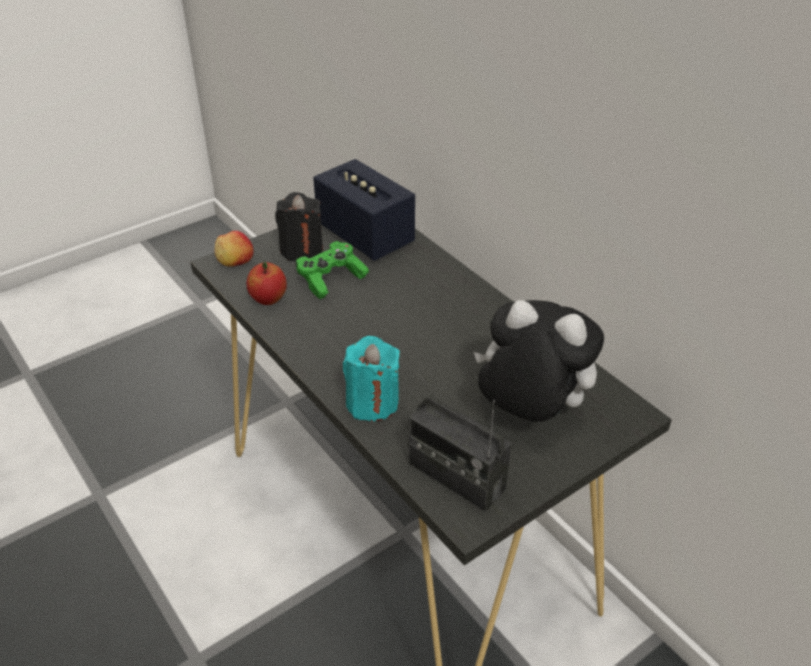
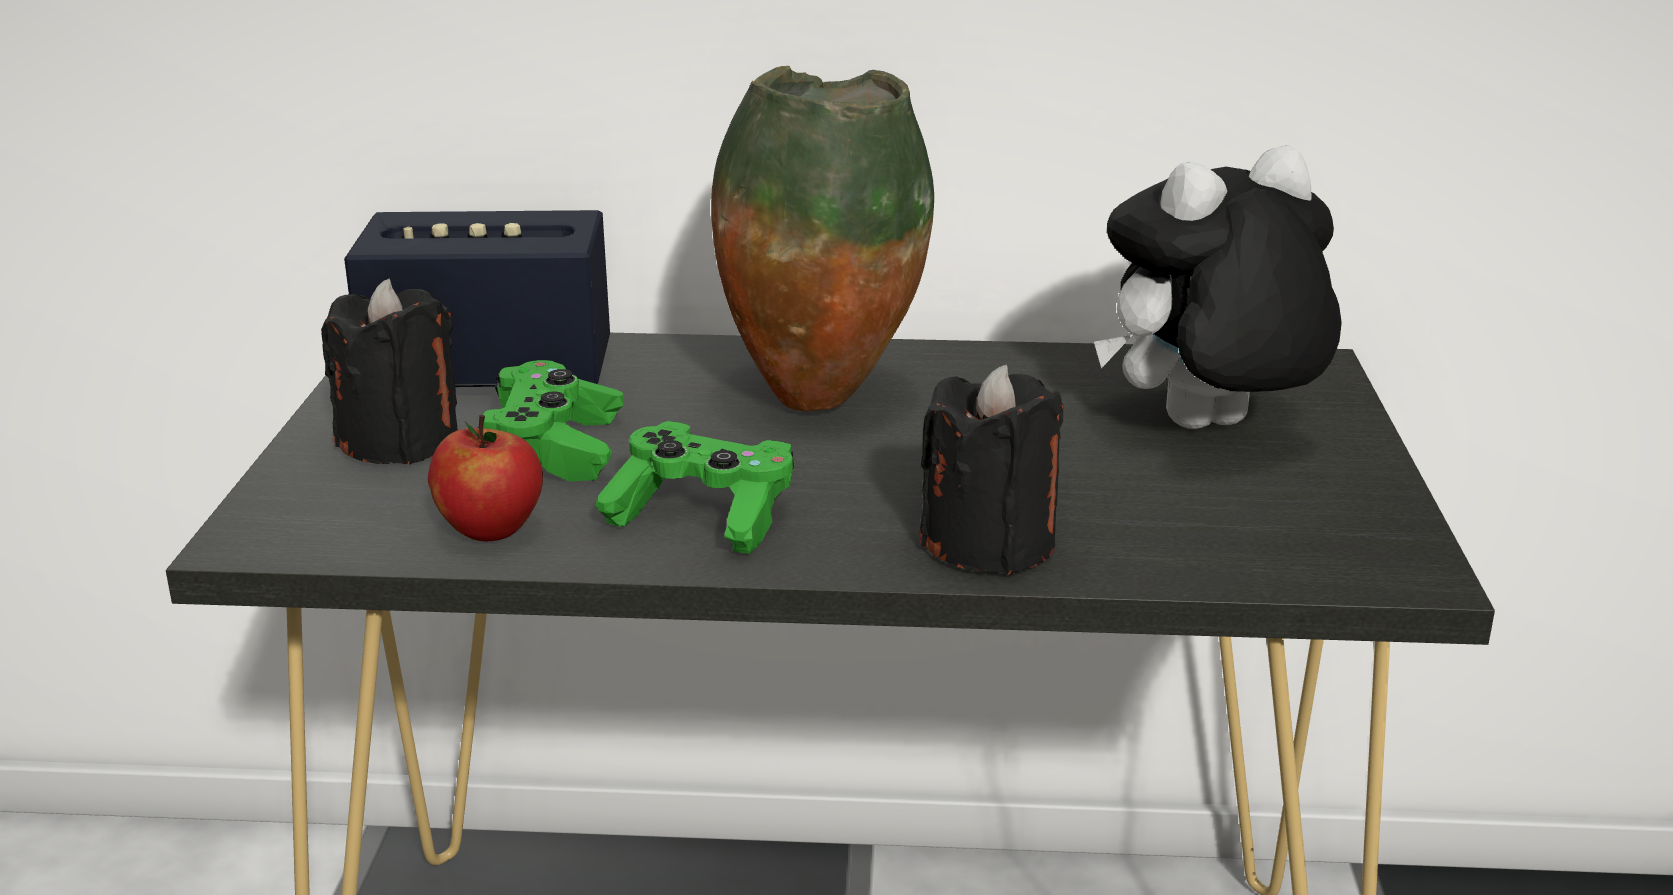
camera: 50 degrees left, 15 degrees down
(235, 262) = (289, 520): apple -> none
(322, 332) = (702, 515): none -> green game controller
(372, 403) = (990, 543): turquoise candle -> black candle
(433, 310) = (821, 400): none -> vase
(456, 476) = (1290, 544): radio -> none

